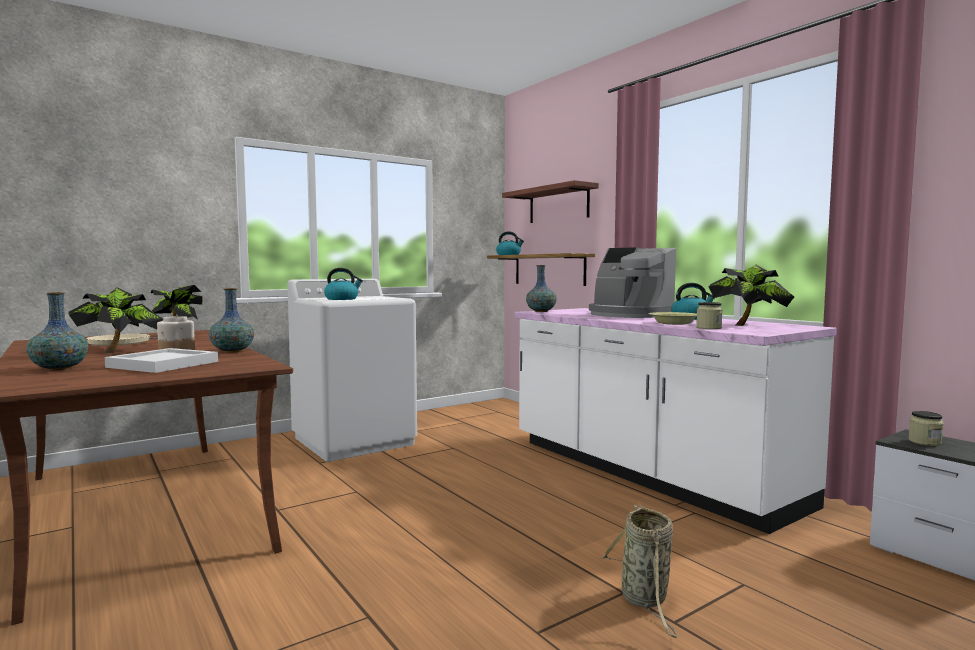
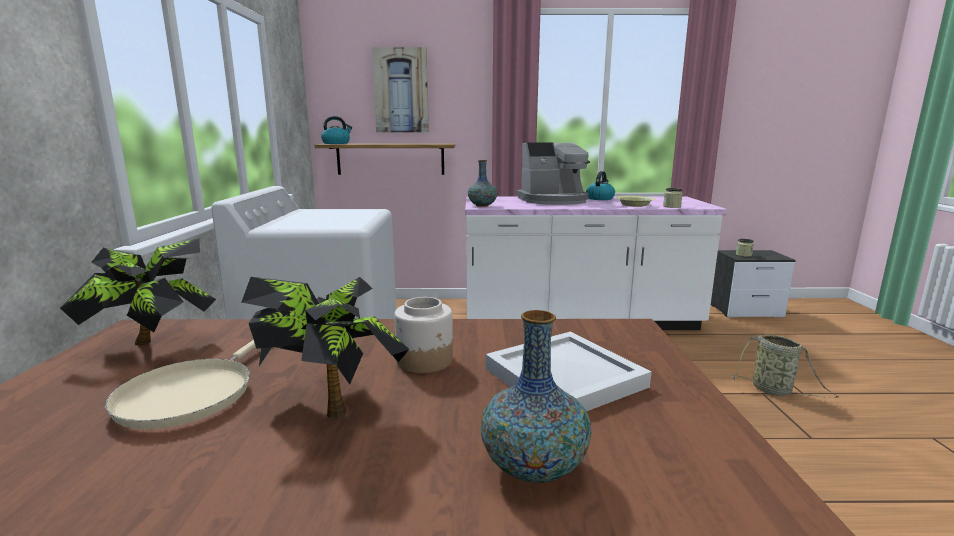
camera: 55 degrees left, 10 degrees up
(232, 351) = (469, 329): vase -> none
(342, 299) = (337, 222): kettle -> none
(558, 204) = (401, 91): shelf -> picture
(748, 325) = (662, 200): potted plant -> none

